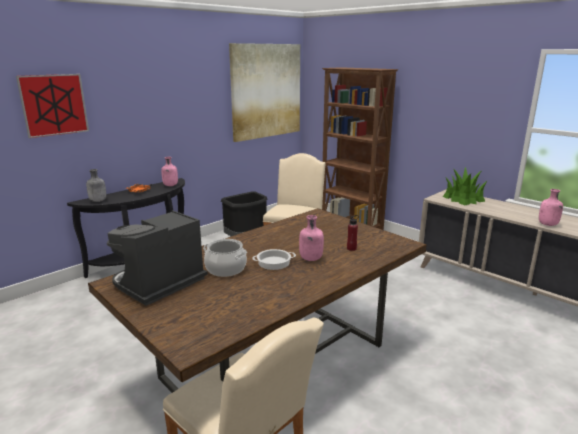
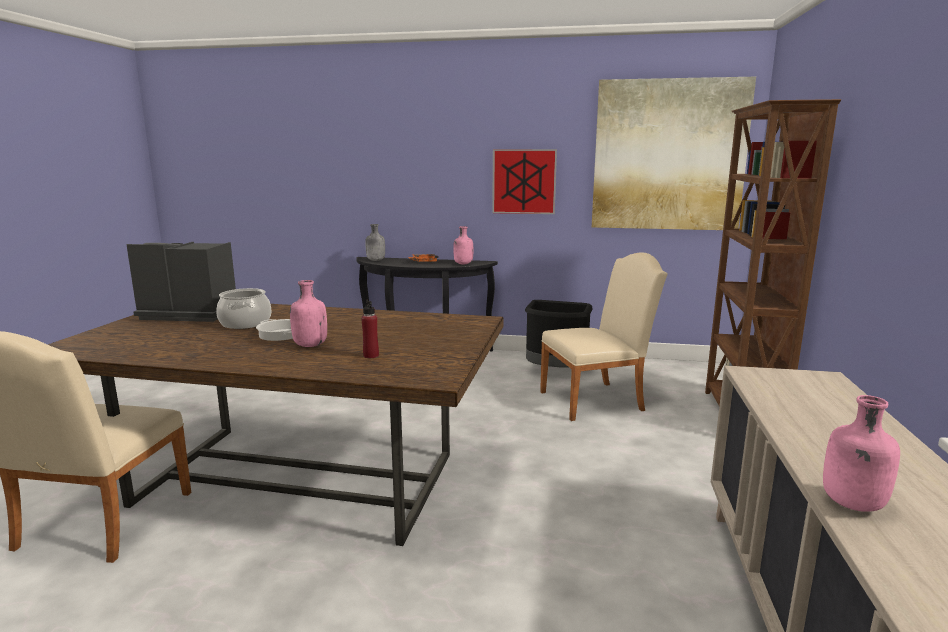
camera: 55 degrees right, 5 degrees down
(54, 105) = (358, 151): picture -> picture (524, 181)
(463, 199) = (811, 393): potted plant -> none

